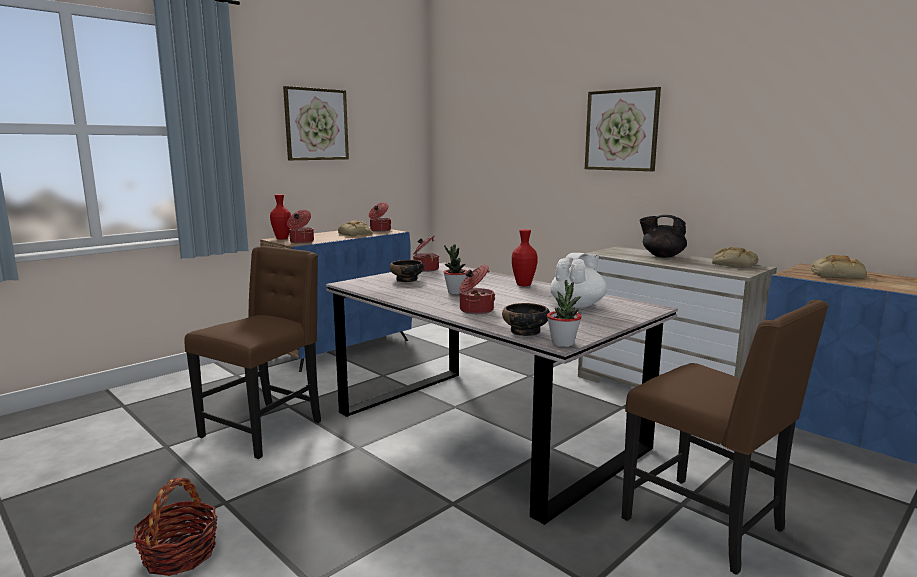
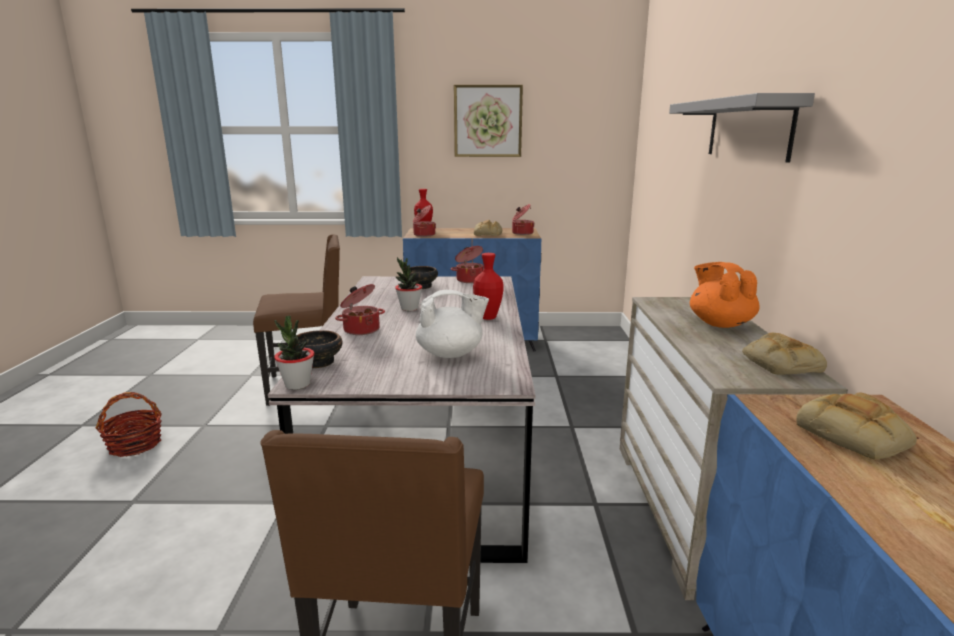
camera: 45 degrees right, 5 degrees up
(621, 130) = (748, 129): picture -> grey shelf
(662, 256) = (720, 323): black teapot -> orange teapot

